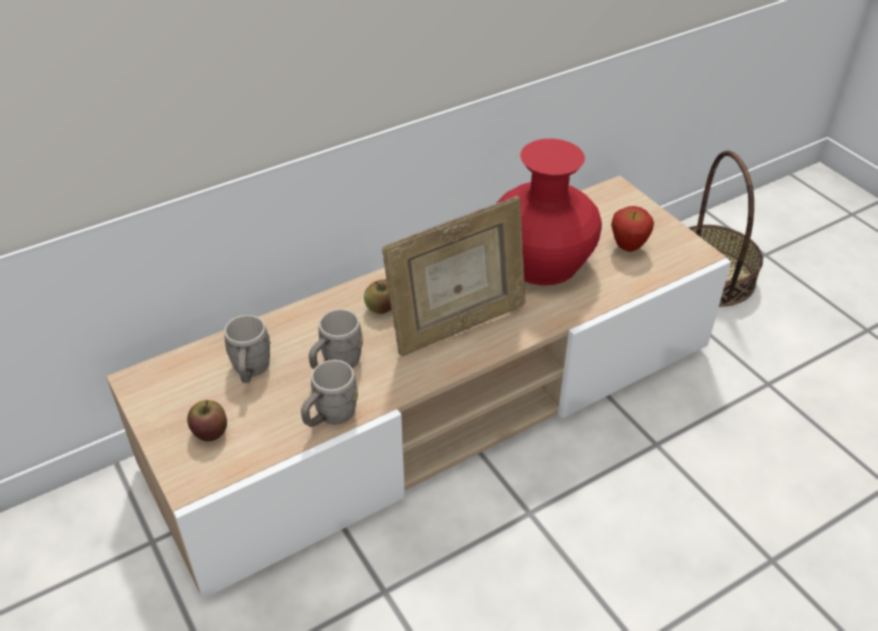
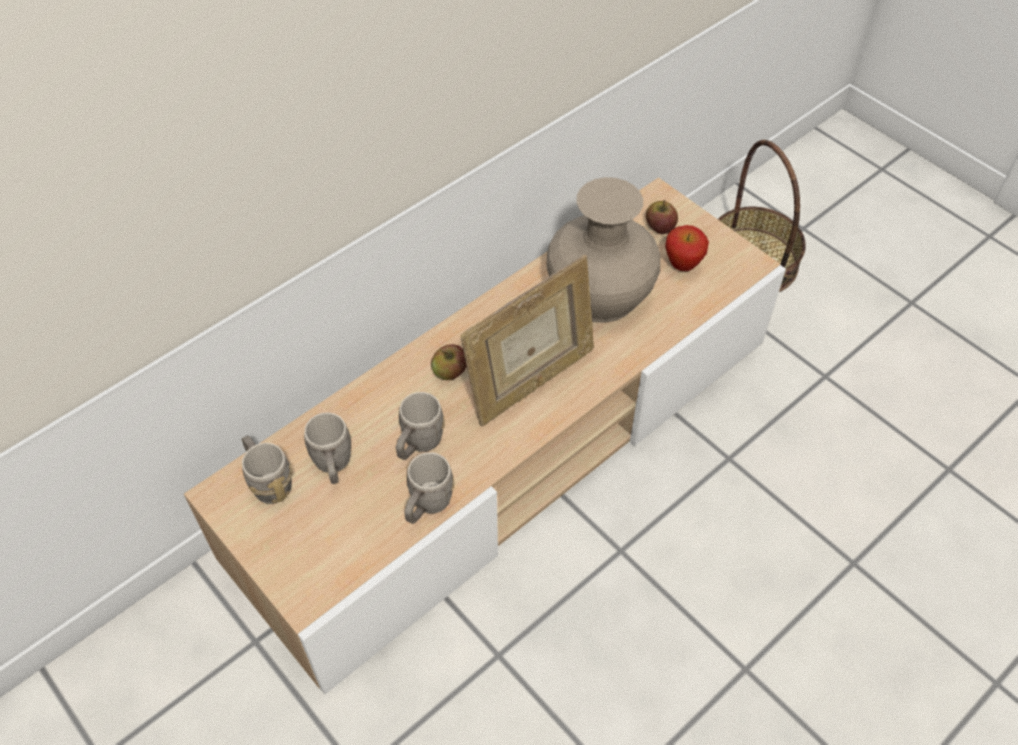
camera: 10 degrees left, 10 degrees up
(186, 376) = (268, 481): none -> grey mug
(210, 431) = (310, 541): apple -> apple (660, 227)
(542, 261) = (600, 294): red vase -> beige vase

